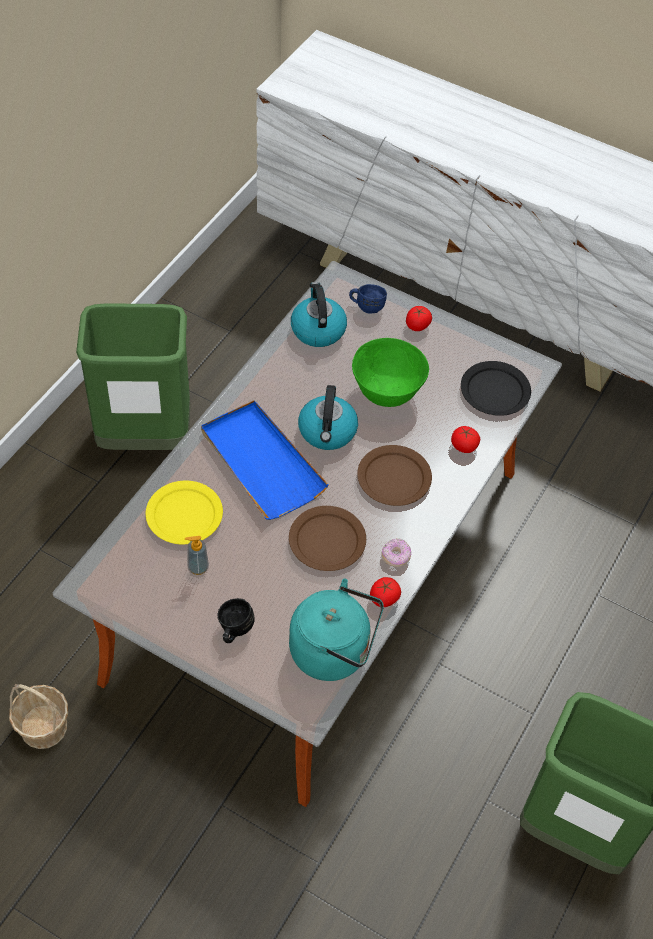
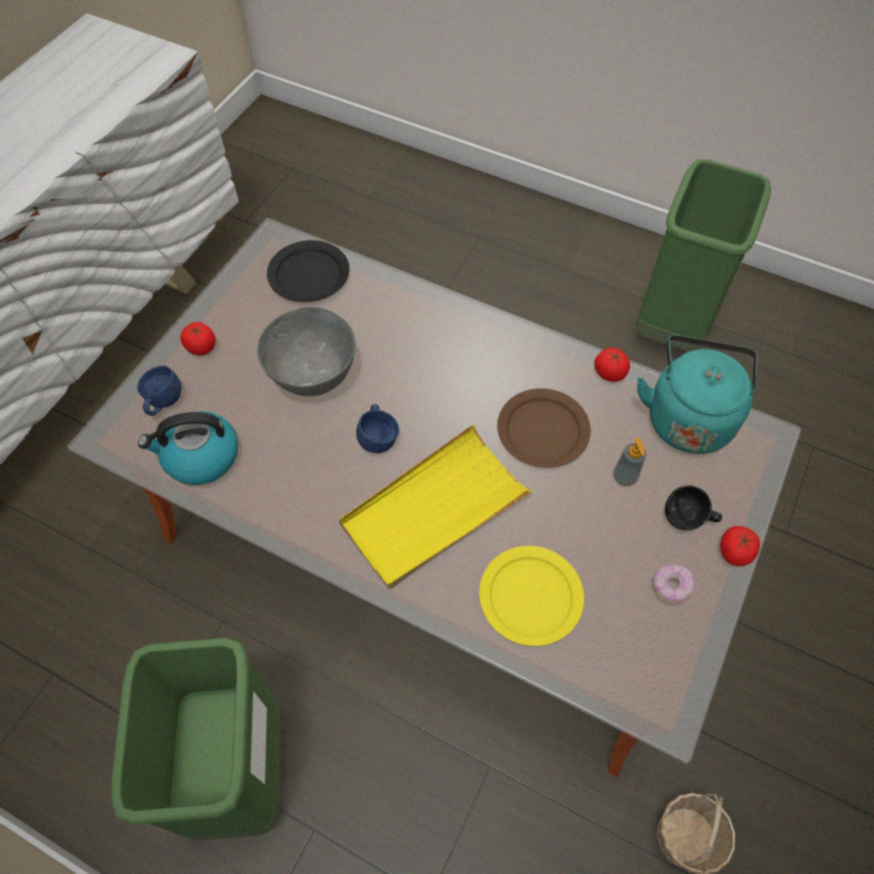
camera: 90 degrees left, 5 degrees up
(198, 567) = (609, 570): soap dispenser -> soap dispenser (625, 477)
(261, 462) = (434, 510): blue tray -> yellow tray
(327, 432) = (379, 437): kettle -> blue mug
(386, 393) = (314, 377): green bowl -> grey bowl
(394, 478) = (444, 366): brown plate -> none
(396, 556) = (553, 363): donut -> donut (671, 587)
(463, 446) = (392, 303): tomato -> tomato (734, 552)

